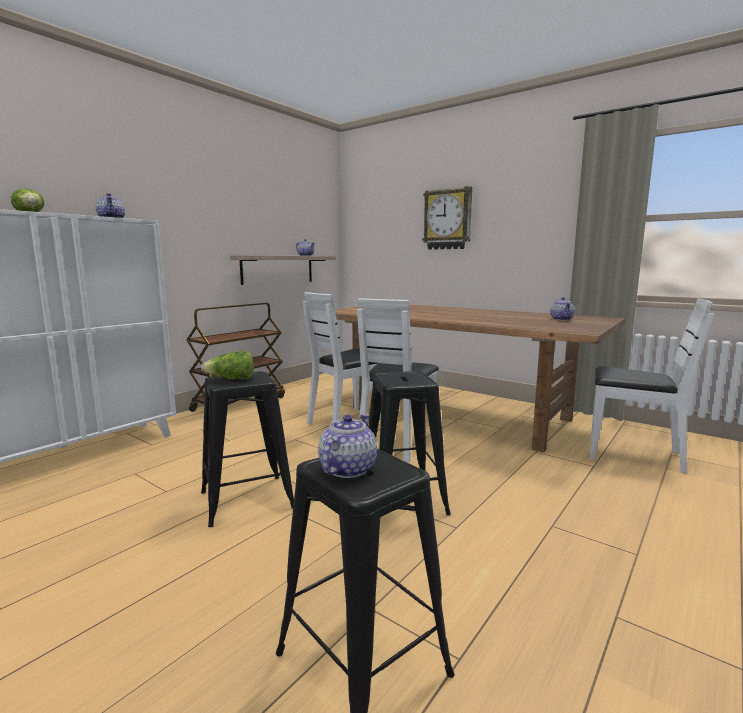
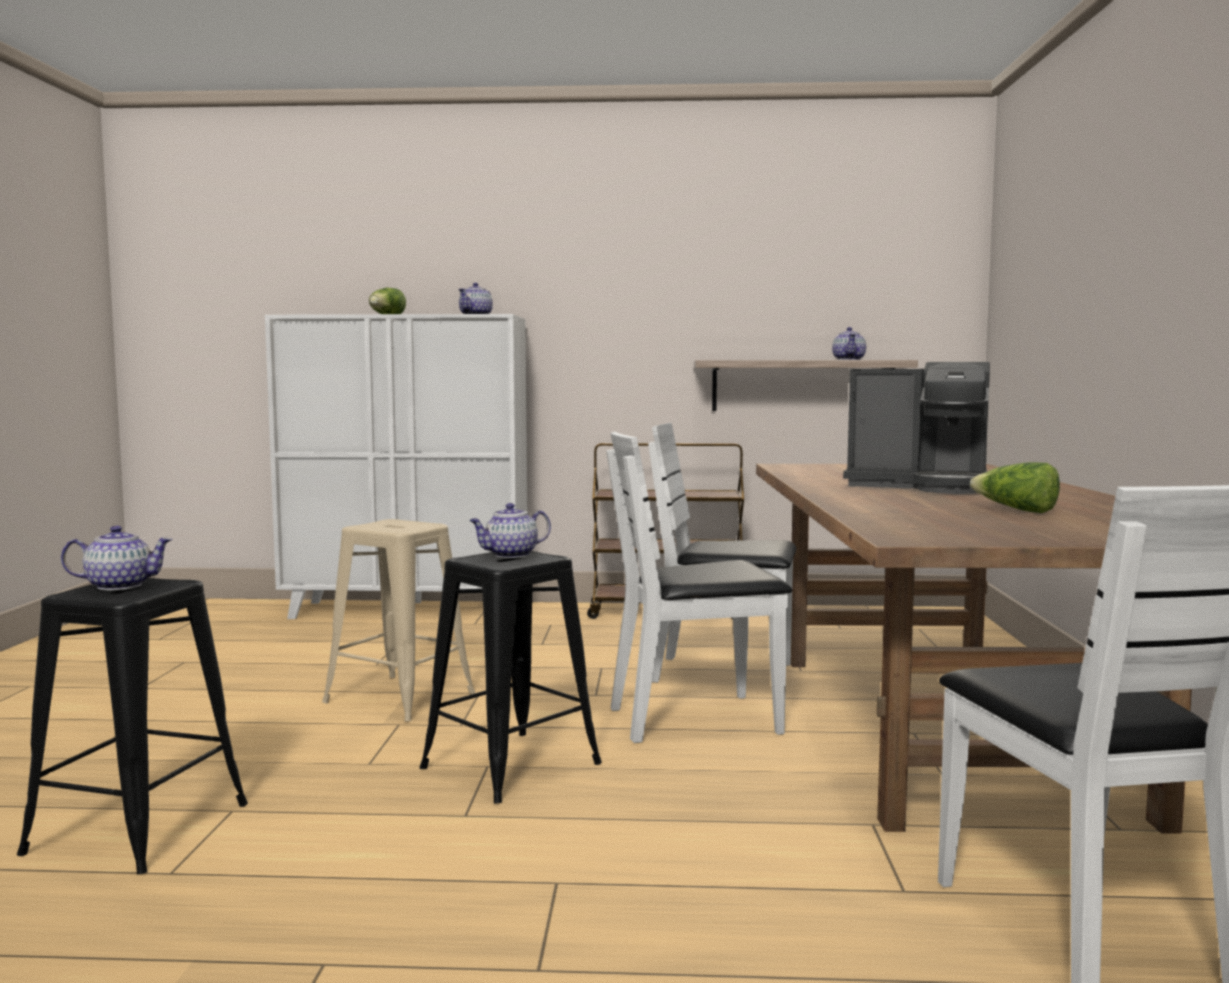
camera: 55 degrees right, 5 degrees down
(231, 380) = (389, 524): lettuce -> lettuce (1016, 510)
(246, 500) = (398, 697): black stool -> beige stool
(441, 313) = (920, 486): none -> coffee machine
(448, 219) = (1099, 267): wall clock -> none
(562, 319) = (1082, 523): teapot -> teapot (510, 555)

